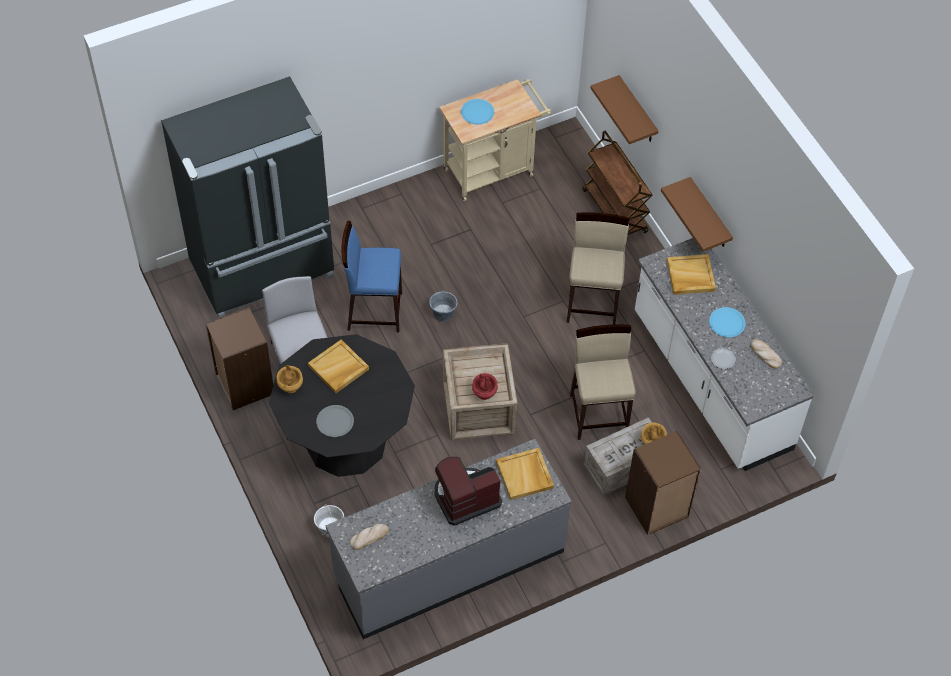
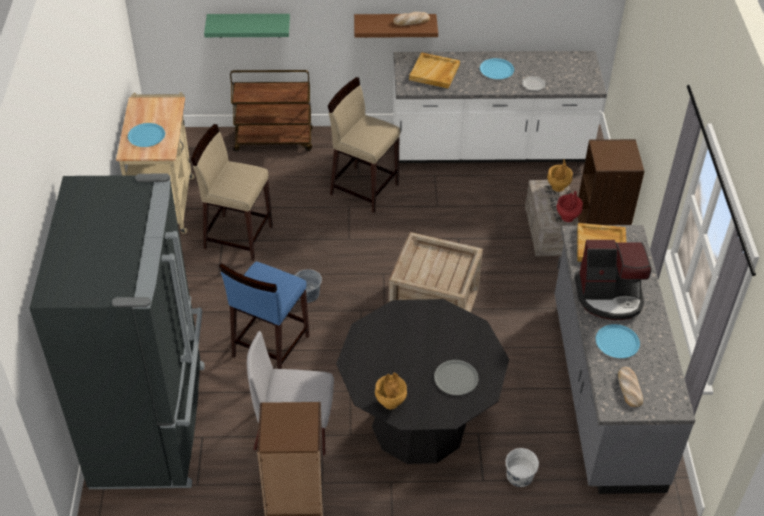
camera: 65 degrees left, 10 degrees down
(338, 368) = (387, 353): beige tray -> none
(415, 516) = (617, 342): none -> blue plate
(465, 497) = (609, 296): coffee machine -> coffee machine turned 90 degrees counterclockwise
(484, 394) = (456, 270): red vase -> red vase (567, 217)
(599, 414) = (485, 227): beige stool -> beige stool (238, 236)
(637, 111) = (249, 25): brown shelf -> green shelf
(765, 354) = (541, 61): bread -> bread (411, 21)

